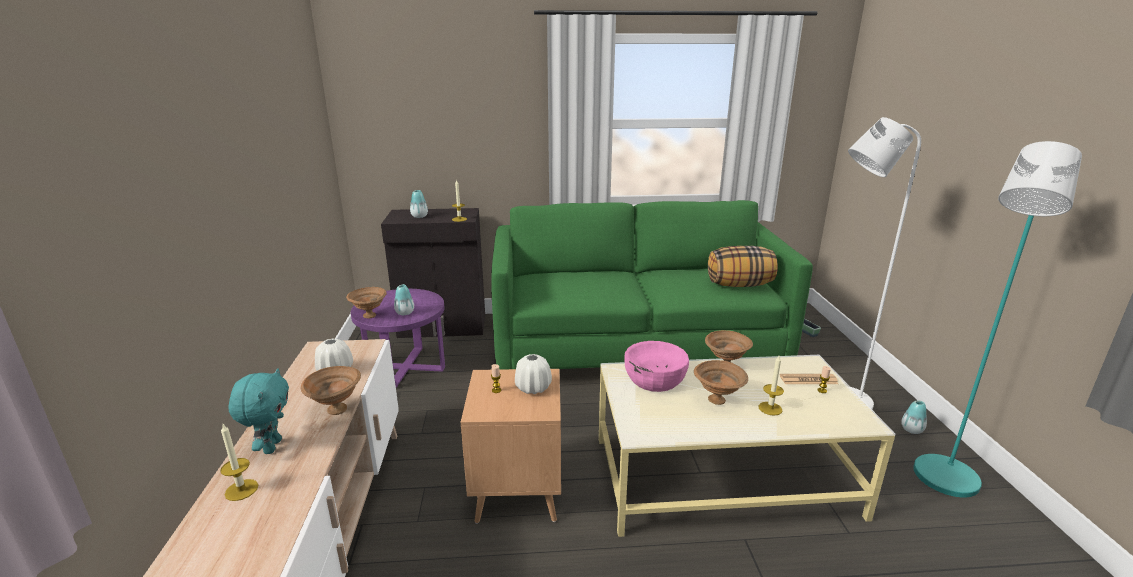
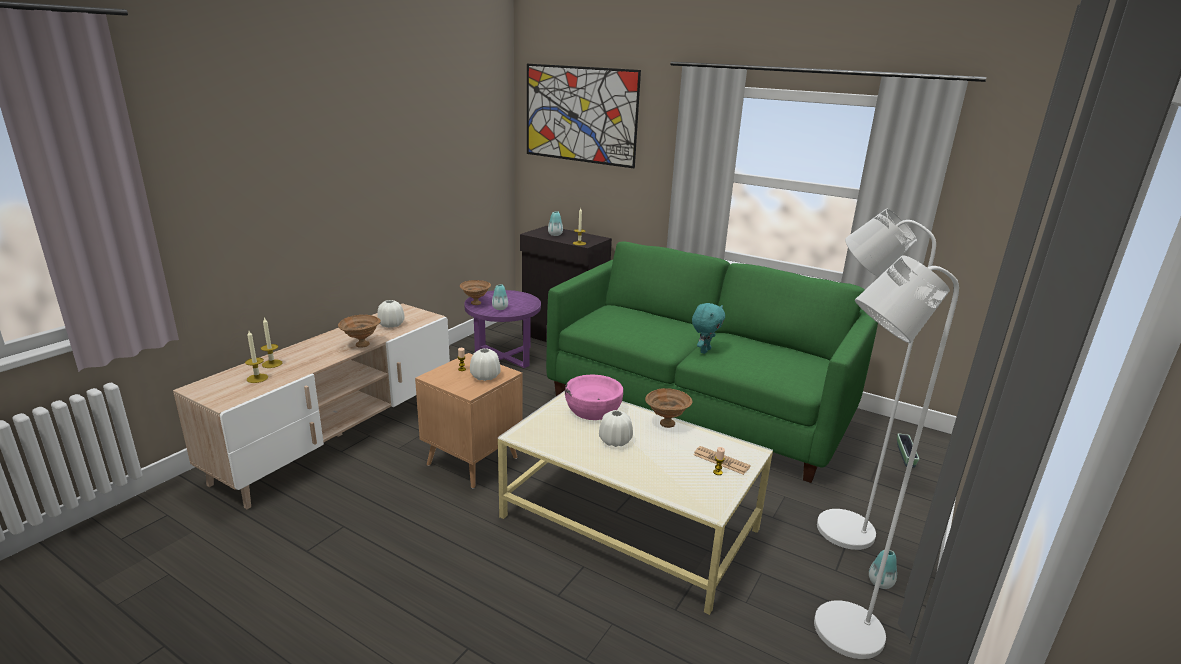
camera: 35 degrees right, 0 degrees up
(271, 446) = (309, 350): turquoise plush toy -> turquoise plush toy (704, 350)
(419, 77) = (580, 114): none -> picture
(718, 400) = (615, 441): brown bowl -> white vase
(739, 285) = (787, 369): pillow -> none
(770, 408) = (646, 463): candle -> candle (257, 378)
(943, 483) = (836, 632): turquoise floor lamp -> white floor lamp

